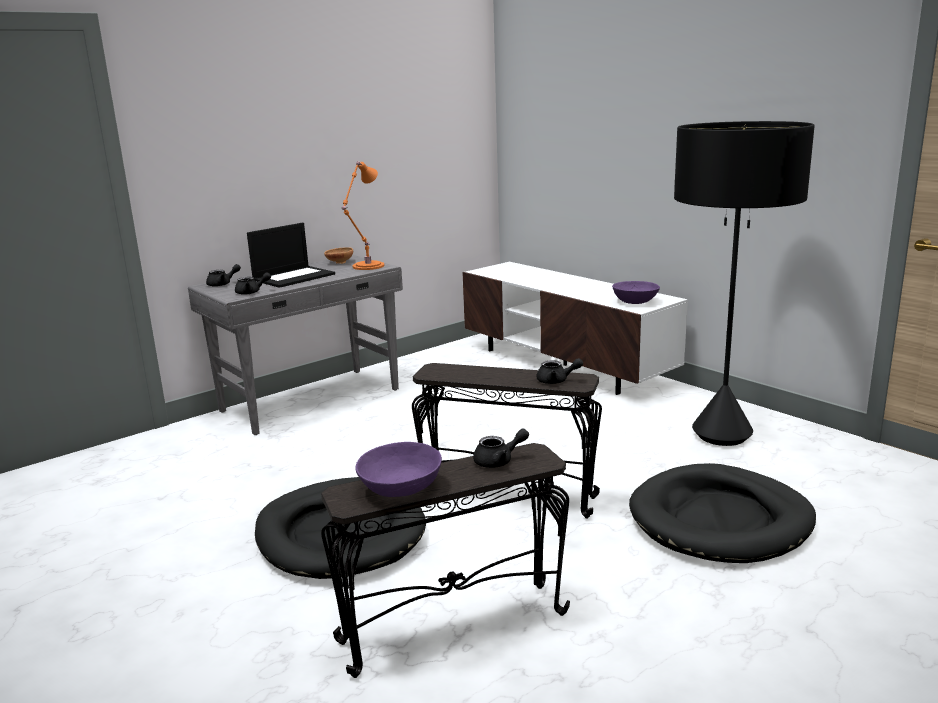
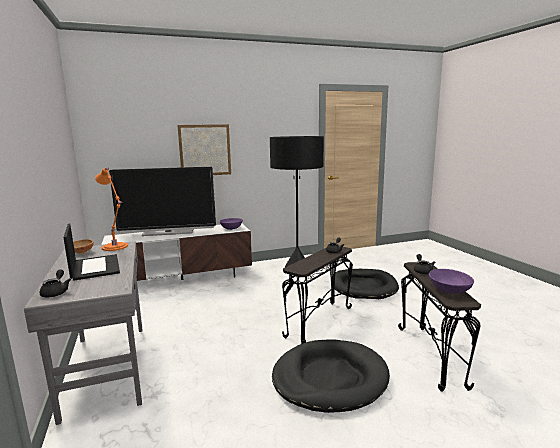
camera: 70 degrees left, 5 degrees down
(251, 292) = (115, 282): black teapot -> none
(560, 279) = (168, 232): none -> television
(646, 140) = (205, 149): none -> picture

